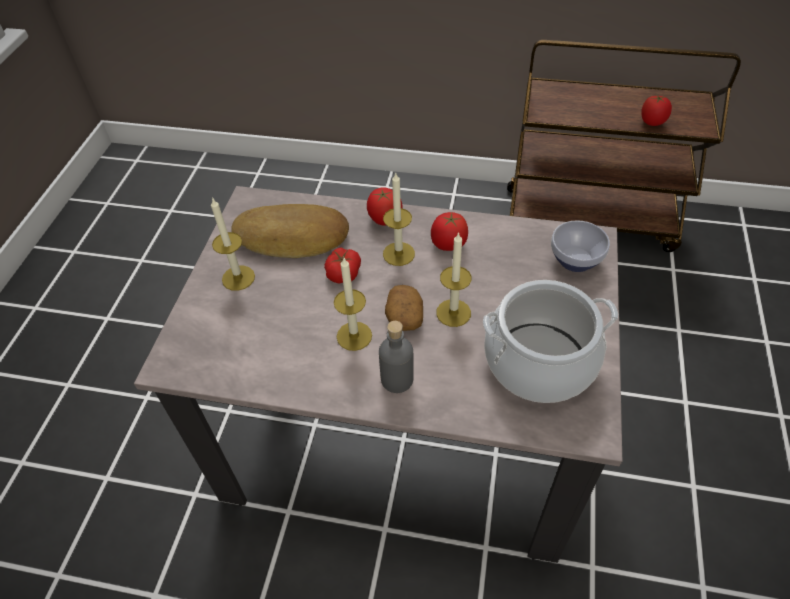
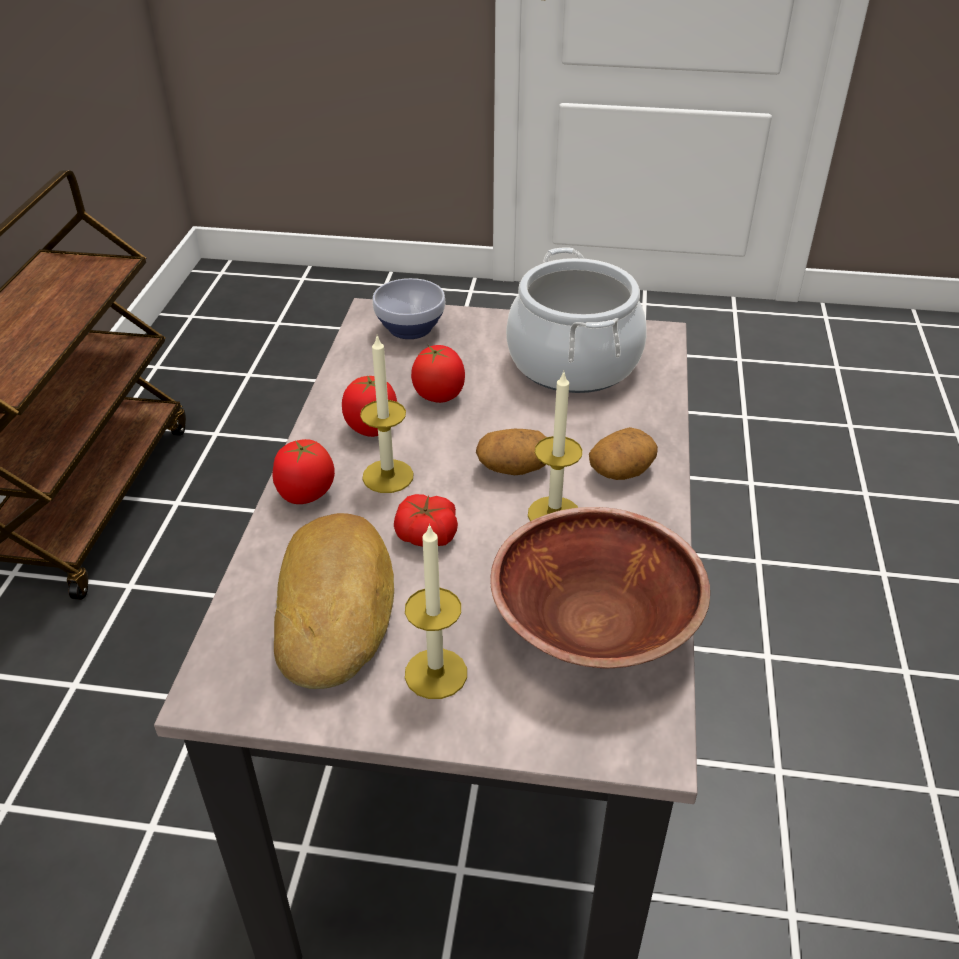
camera: 95 degrees left, 10 degrees down
(256, 349) = (595, 624): none -> brown bowl
(397, 379) = (621, 471): grey bottle -> potato
(453, 313) = (503, 424): candle -> none
(652, 122) = (83, 298): tomato -> tomato (438, 395)

